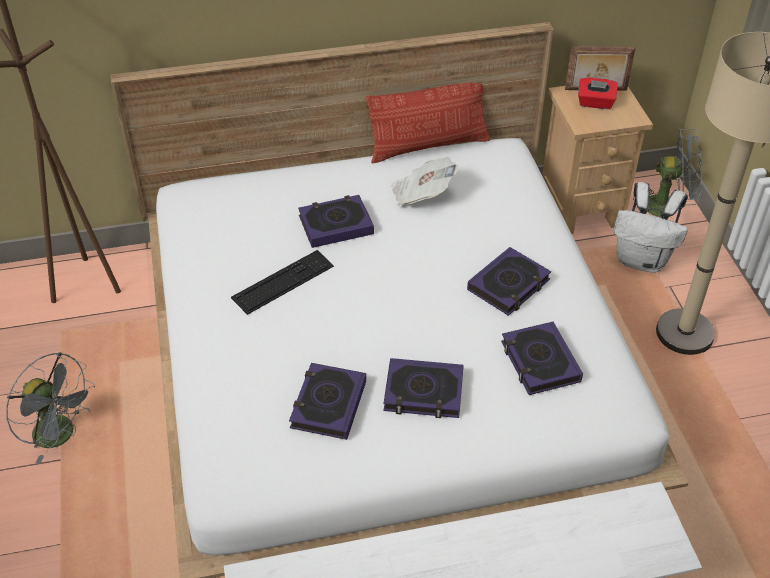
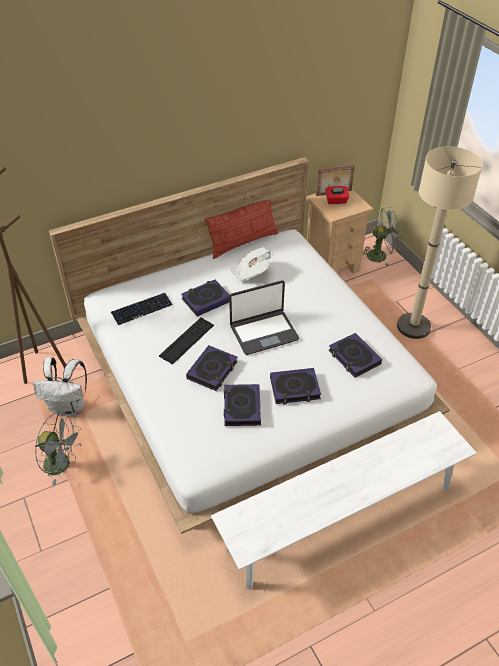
camera: 15 degrees left, 0 degrees up
(233, 221) = (141, 309): none -> keyboard
(407, 293) = (263, 332): none -> laptop
(509, 285) = (321, 317): book -> book (212, 370)
(642, 260) = (376, 289): white backpack -> white backpack (69, 407)

